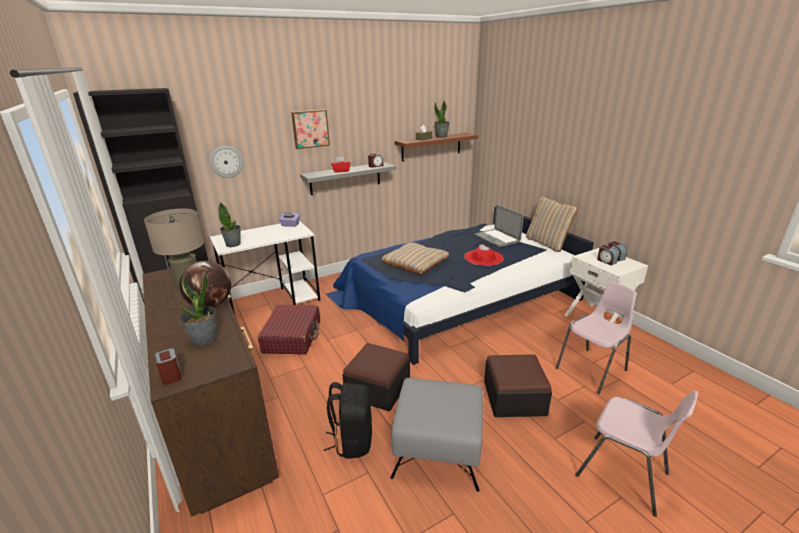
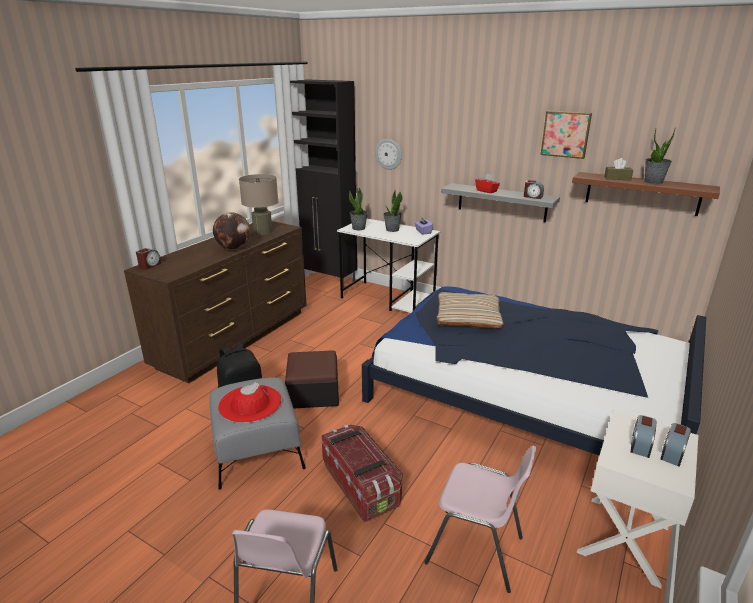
camera: 60 degrees right, 0 degrees up
(204, 339) = (190, 260): potted plant -> potted plant (392, 229)
(292, 337) = (347, 327): red suitcase -> none
(310, 129) = (471, 136): picture -> picture (566, 134)
(483, 258) = (538, 352): red hat -> red hat (250, 403)
(497, 238) = (617, 348): laptop -> none
(514, 398) = (361, 485): ottoman -> storage box
(547, 243) = (678, 396): beige pillow -> none

